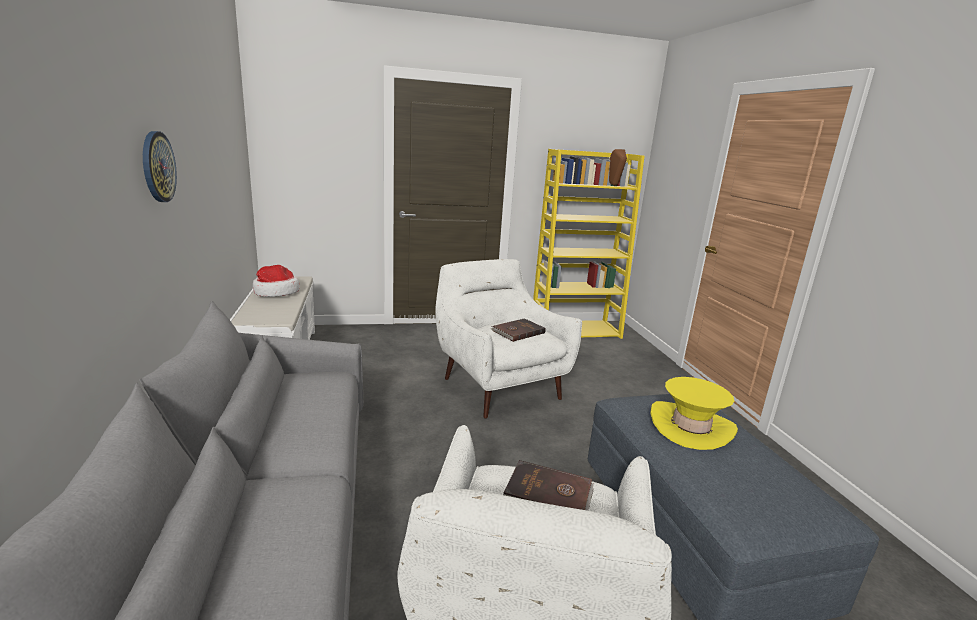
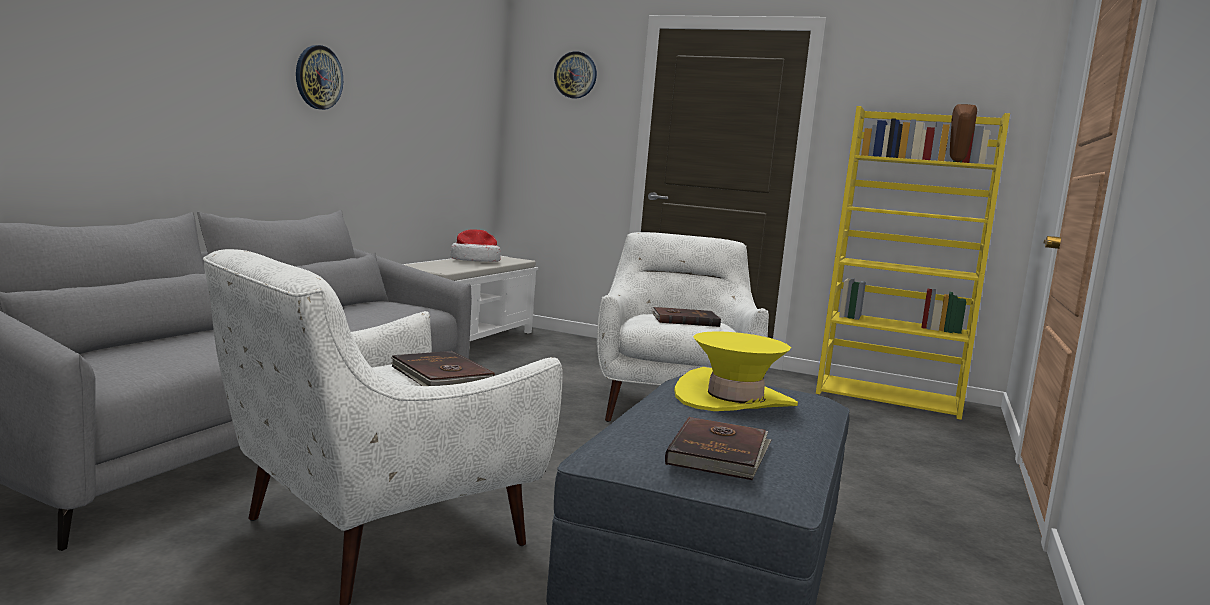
camera: 35 degrees right, 10 degrees down
(320, 114) = (575, 75): none -> wall clock
(785, 498) = (719, 453): none -> brown book

